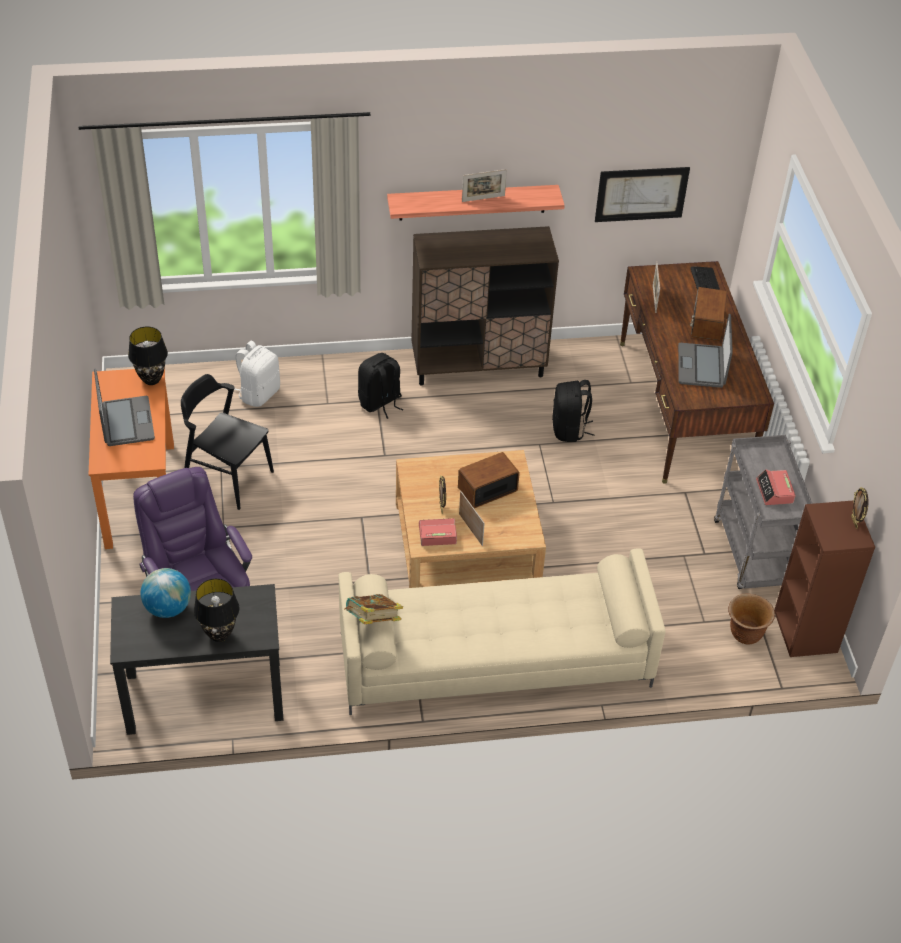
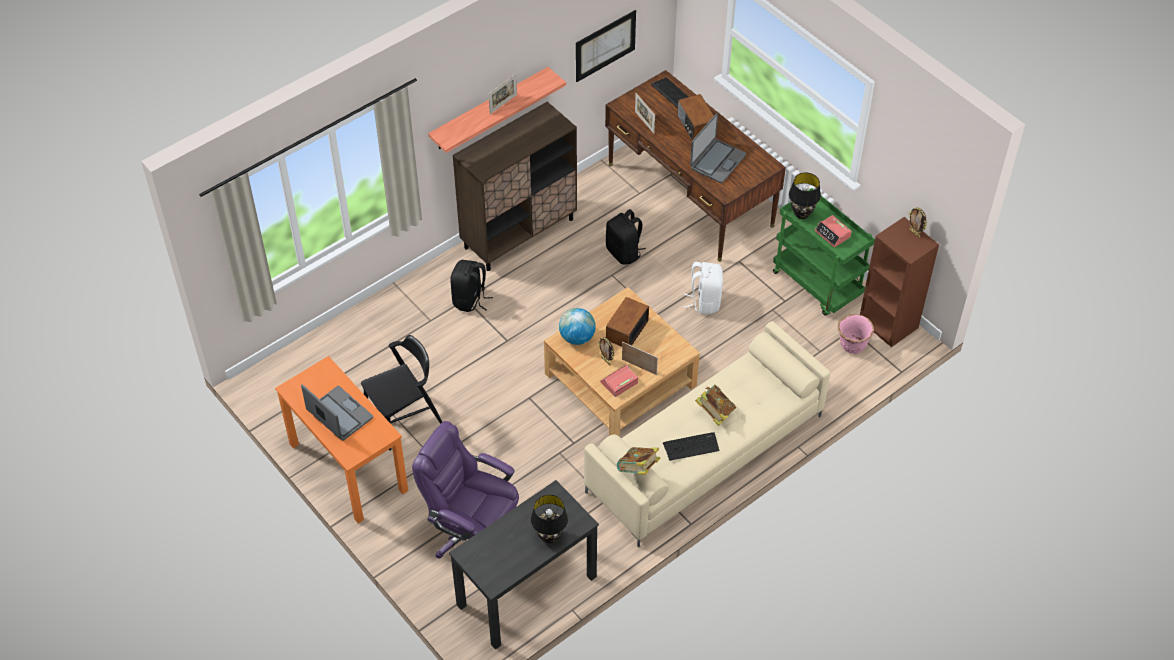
camera: 30 degrees left, 5 degrees up
(151, 380) = (328, 371): black table lamp -> black table lamp (801, 214)
(168, 608) = (496, 538): globe -> globe (577, 337)
(228, 477) = (404, 418): black chair -> black chair turned 150 degrees clockwise
(259, 394) = (371, 339): white backpack -> white backpack (704, 301)
(459, 633) = (691, 446): none -> keyboard
(512, 612) = (715, 412): none -> book
(702, 366) = (717, 161): laptop -> laptop turned 120 degrees counterclockwise
(745, 634) = (852, 346): brown planter -> pink planter
(754, 555) = (818, 284): grey cart -> green cart

